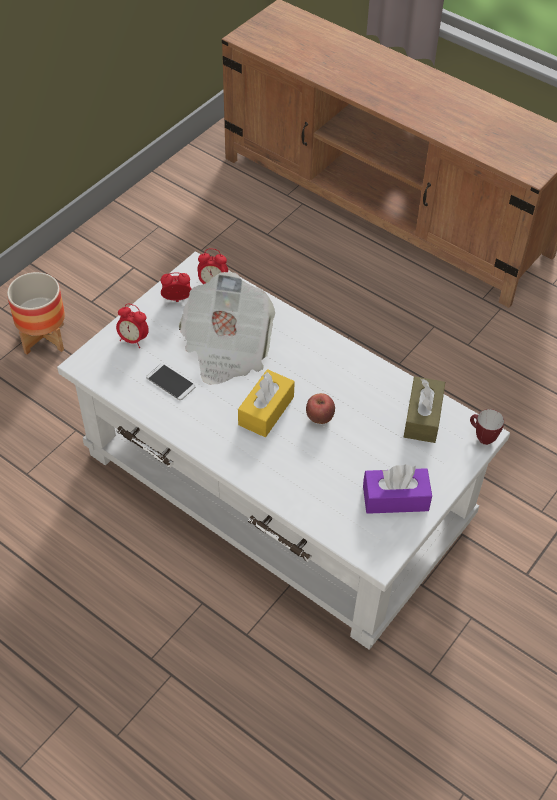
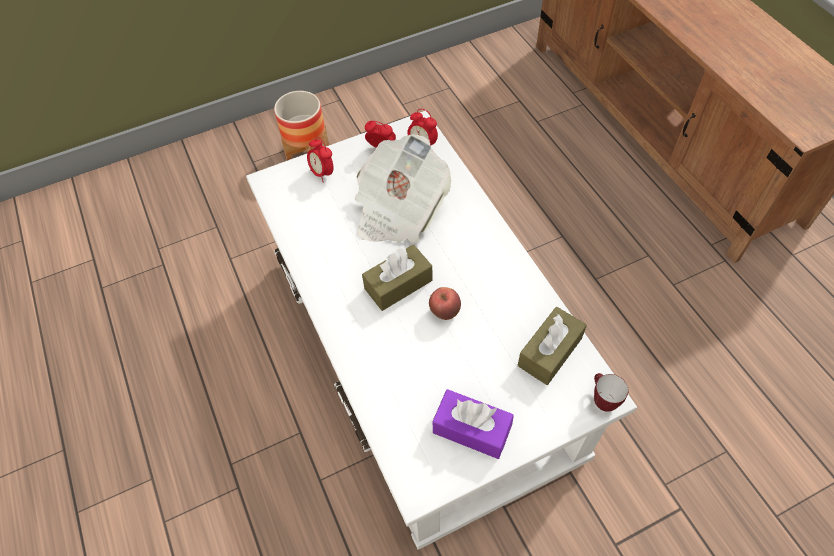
camera: 30 degrees right, 5 degrees up
(170, 382) = (330, 224): phone -> none
(266, 411) = (398, 284): yellow tissue box -> brown tissue box

